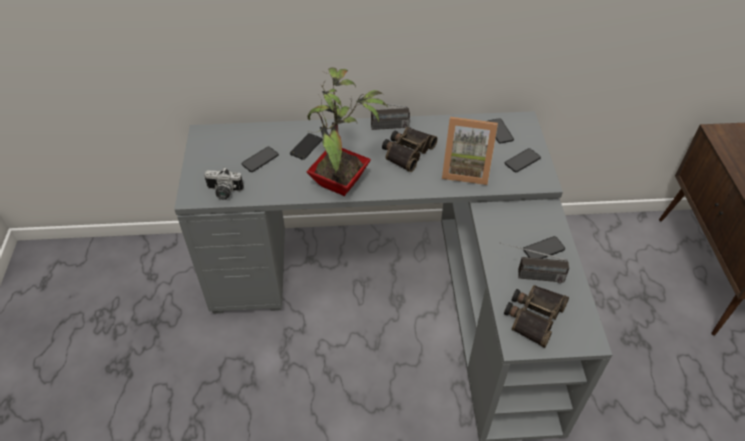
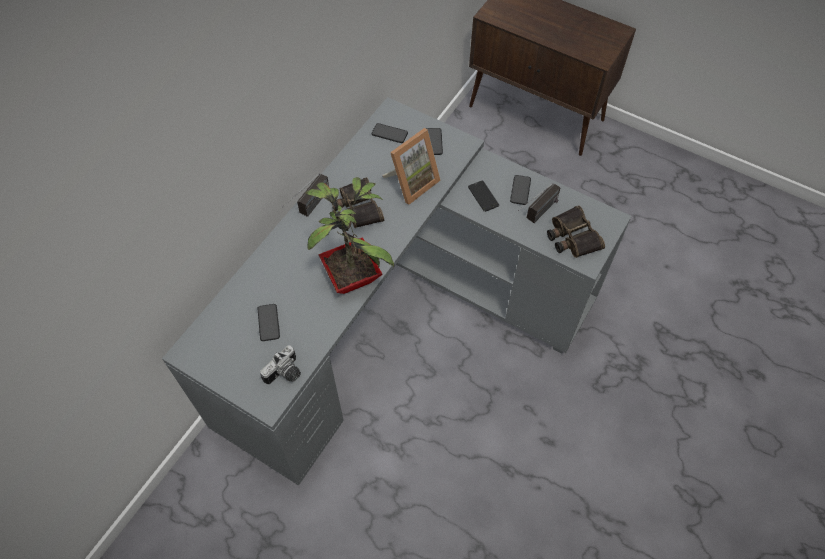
camera: 55 degrees left, 10 degrees up
(306, 147) = (284, 277): phone -> phone (483, 196)

